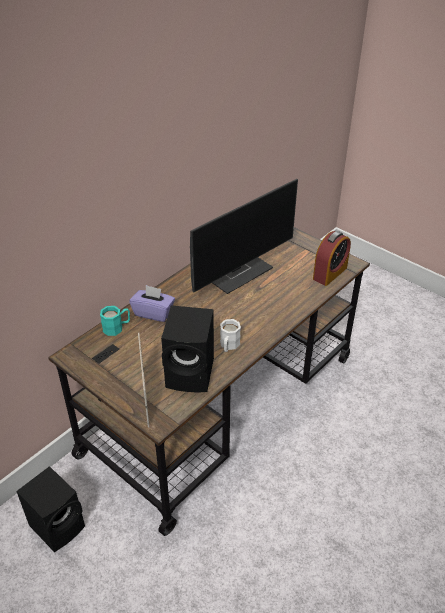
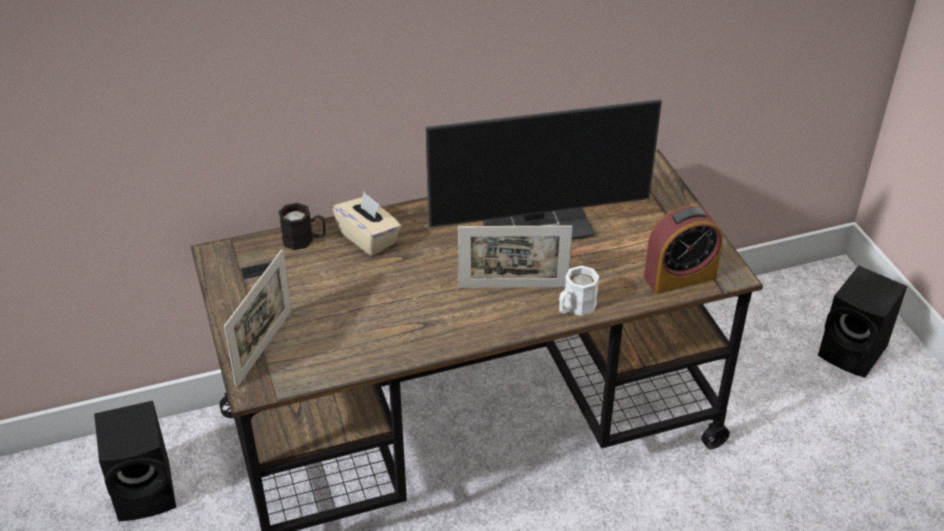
camera: 30 degrees right, 0 degrees up
(117, 327) = (304, 240): turquoise mug -> black mug
(153, 313) = (368, 238): purple tissue box -> beige tissue box
(192, 374) = (349, 342): black speaker -> black speaker (854, 353)
(229, 346) = (432, 324): white mug -> white mug (575, 308)
(254, 309) = (513, 287): none -> picture frame

